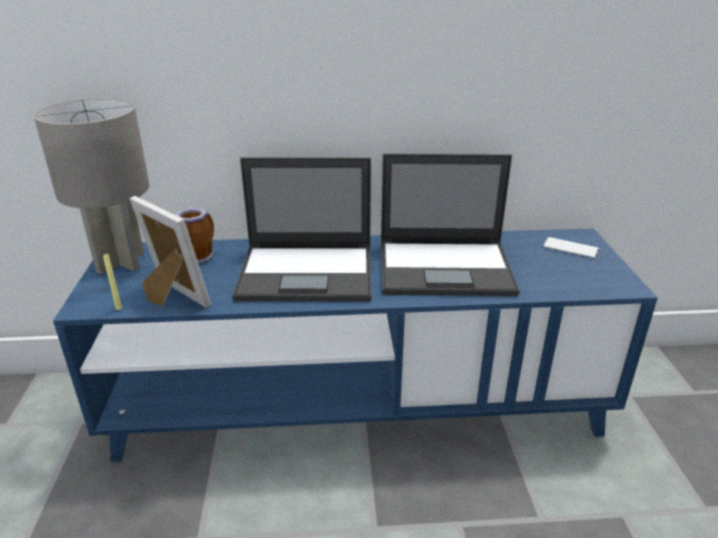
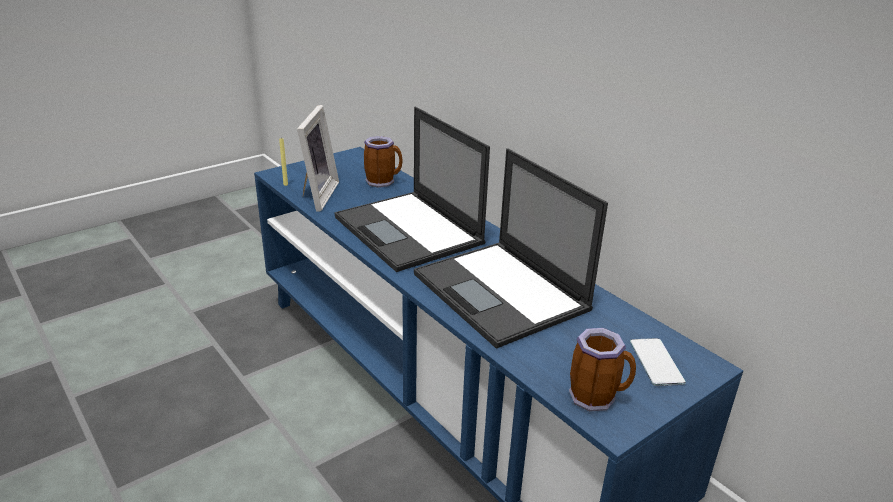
camera: 55 degrees right, 0 degrees up
(120, 263) = (340, 162): grey table lamp -> none
(596, 281) = (596, 397): none -> mug

